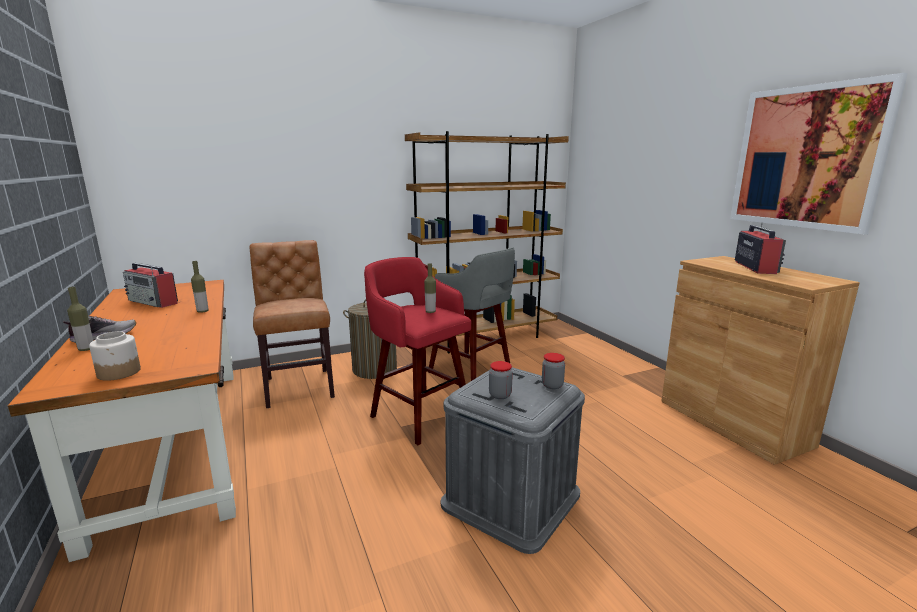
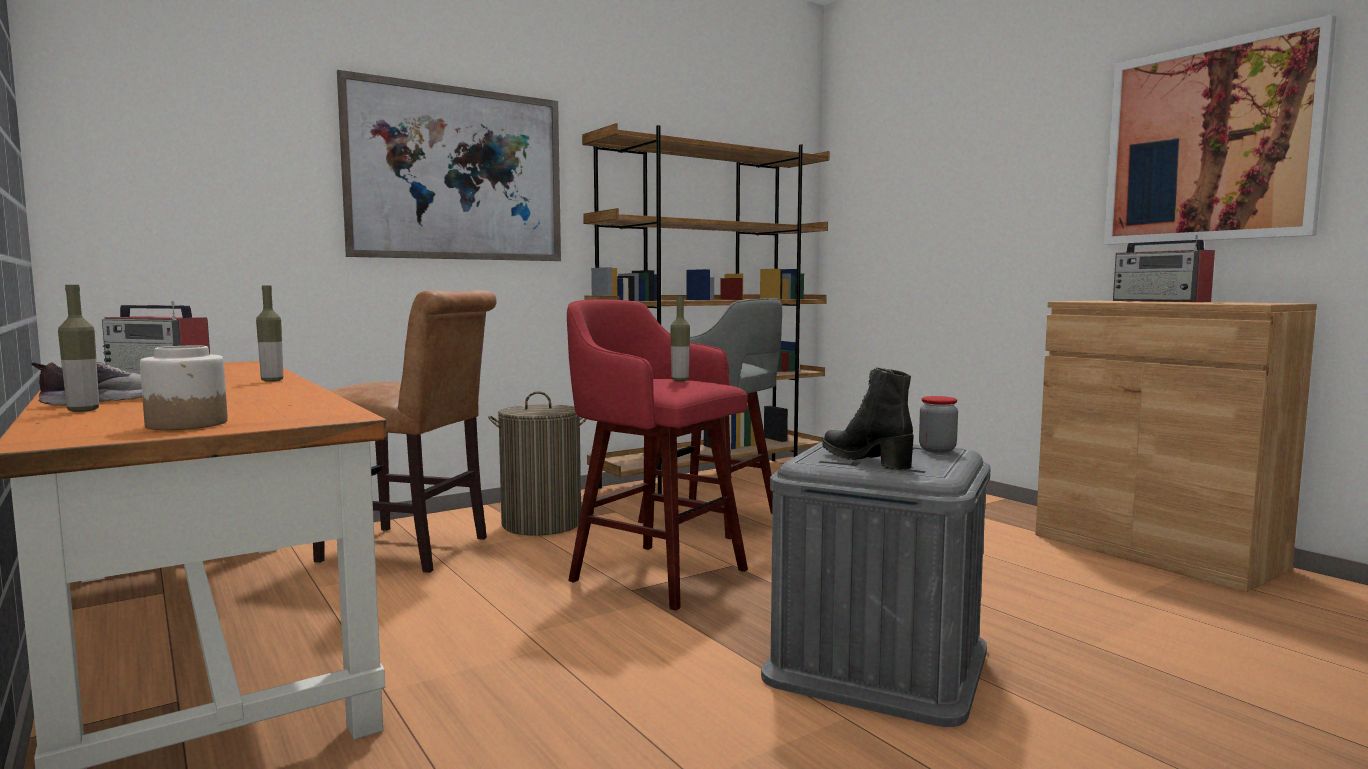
camera: 10 degrees left, 10 degrees down
(299, 386) = (412, 551): brown chair -> brown chair turned 135 degrees clockwise
(327, 165) = (457, 174): none -> picture
(500, 395) = (866, 460): jar -> black boot
(755, 267) = (1161, 301): radio -> radio turned 150 degrees clockwise

